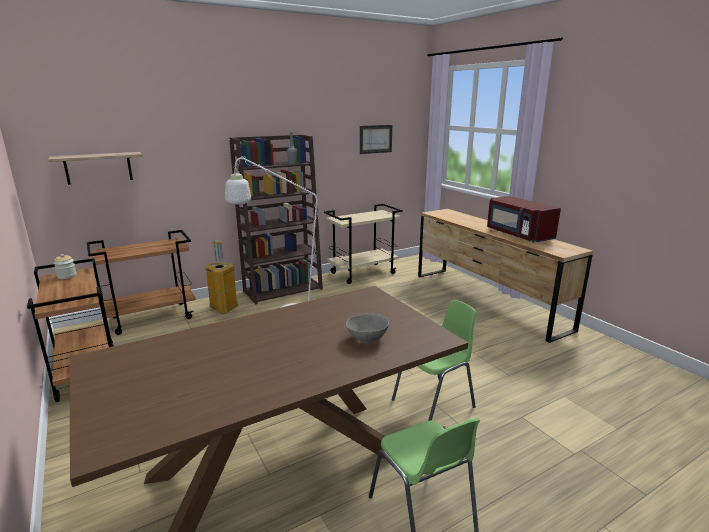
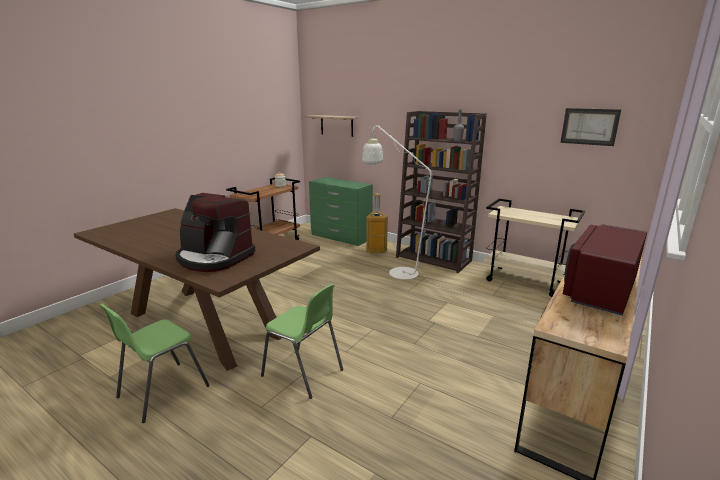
camera: 65 degrees right, 0 degrees up
(153, 317) = (341, 237): brown cart -> green dresser
(367, 338) = (214, 258): grey bowl -> coffee machine

